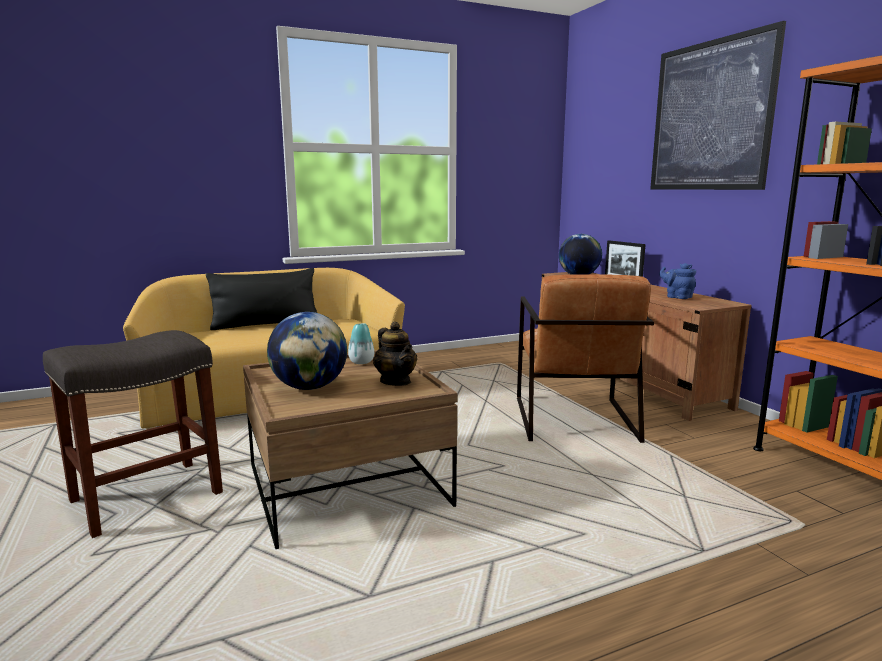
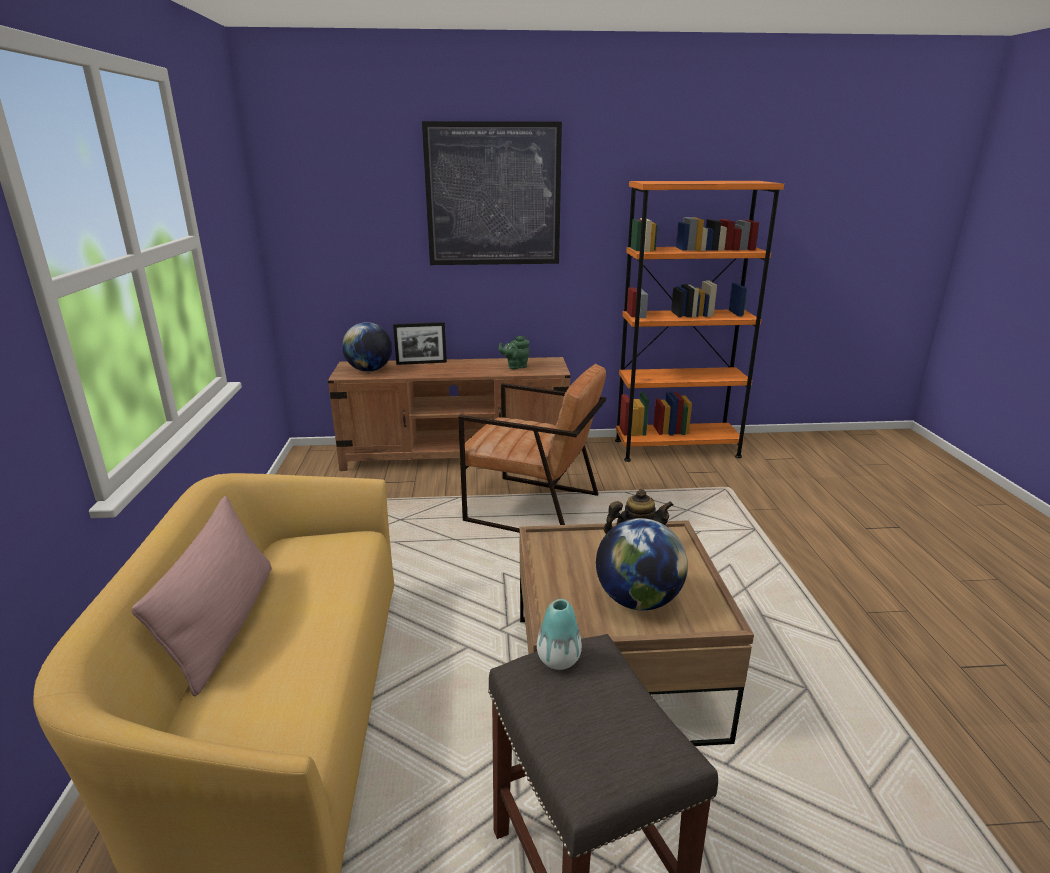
camera: 70 degrees left, 10 degrees up
(266, 324) = (224, 625): black pillow -> pink pillow
(361, 362) = (556, 556): vase -> vase (558, 659)
(677, 297) = (515, 366): blue teapot -> green teapot

